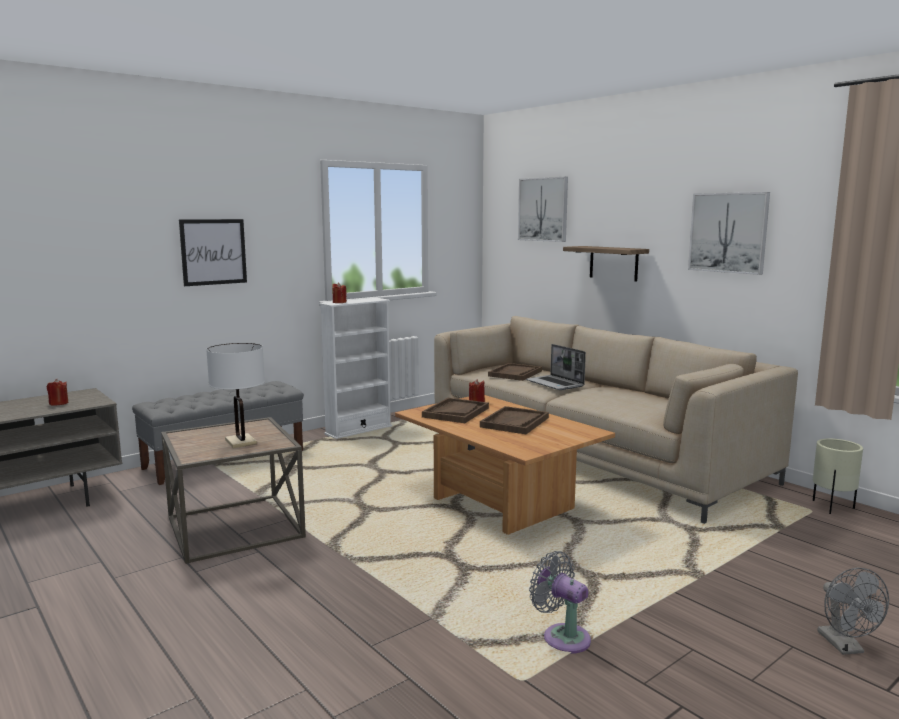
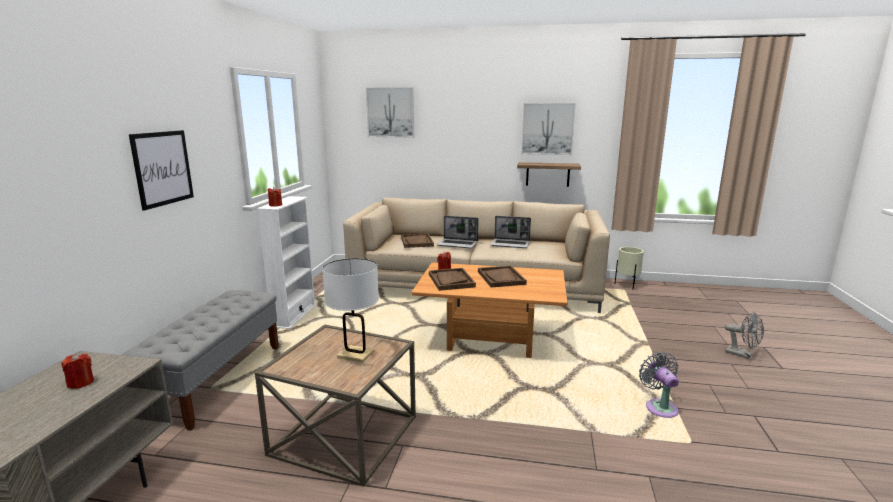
camera: 40 degrees left, 5 degrees up
(562, 636) = (659, 407): grey fan -> grey fan turned 75 degrees clockwise
(613, 263) = (459, 152): shelf -> shelf (547, 174)
(622, 396) = (511, 244): none -> laptop

